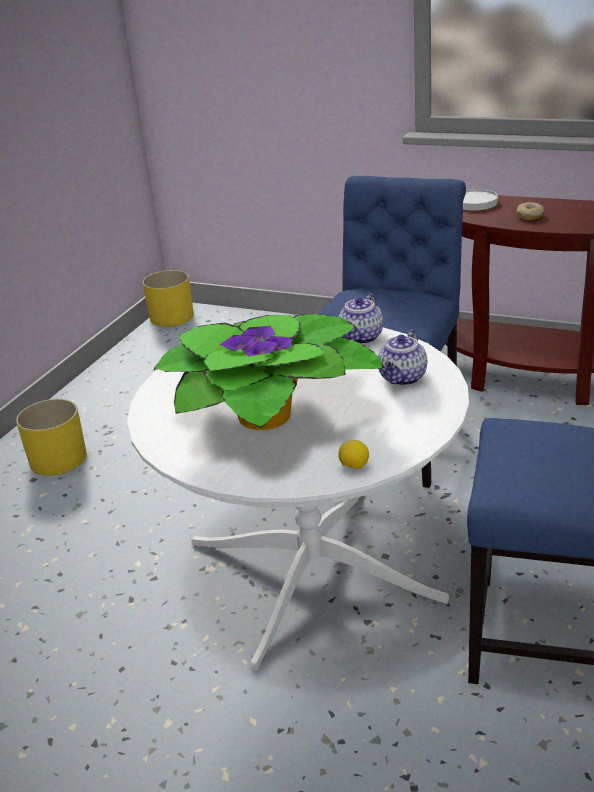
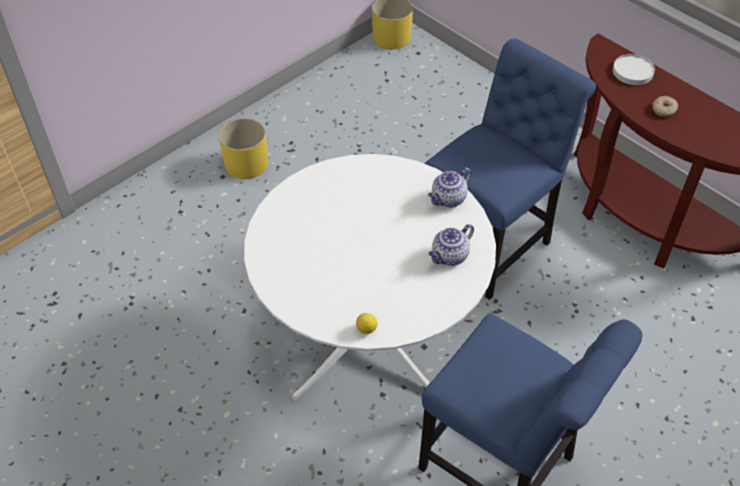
camera: 20 degrees right, 20 degrees up
(269, 413) = (342, 253): potted plant -> none

